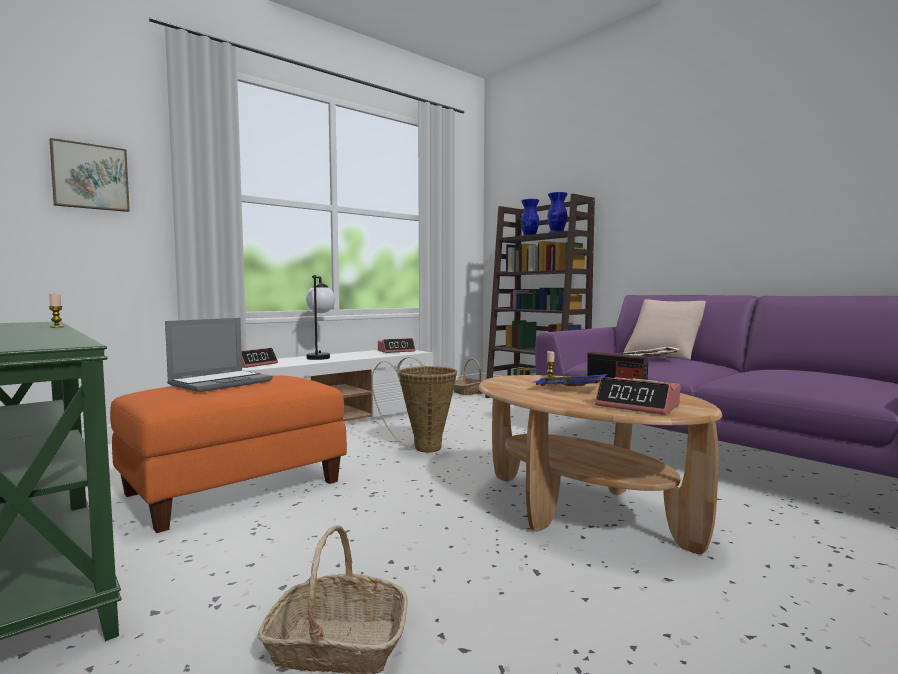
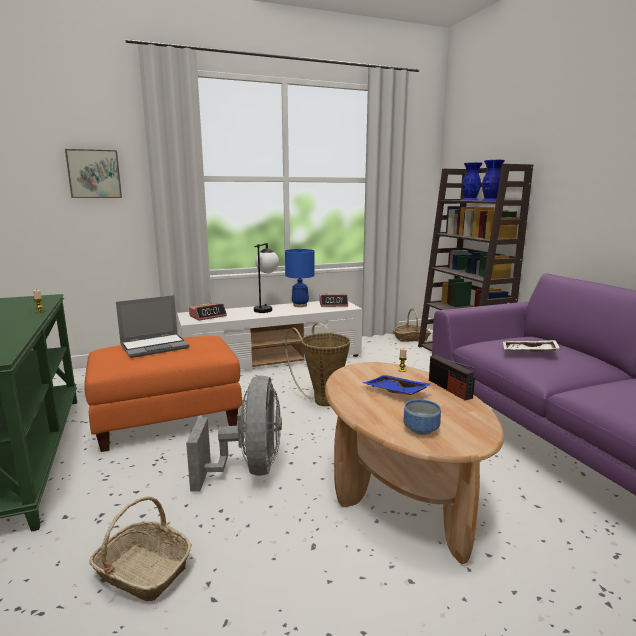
camera: 20 degrees right, 10 degrees up
(358, 353) = (300, 305): none -> blue table lamp
(392, 518) = (249, 469): none -> grey fan
(638, 406) = (422, 430): alarm clock -> bowl
(664, 355) = (563, 343): beige pillow -> none

